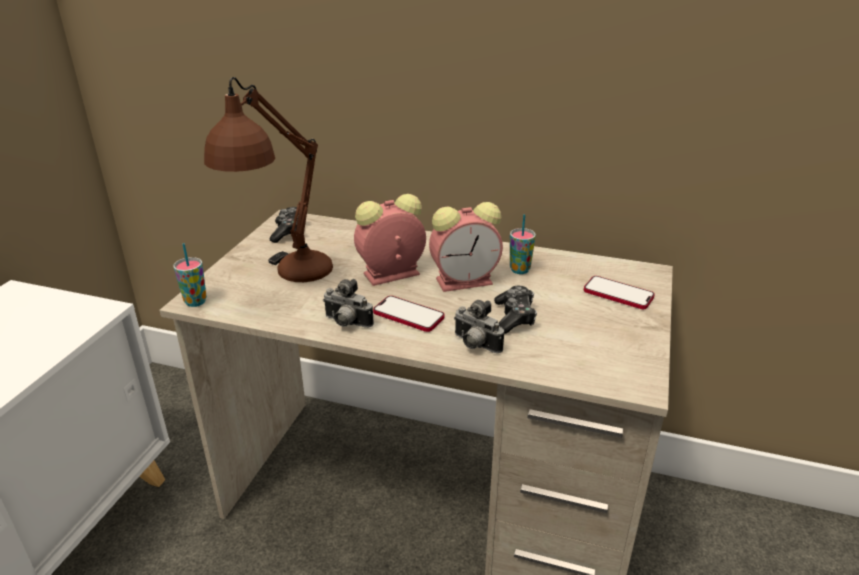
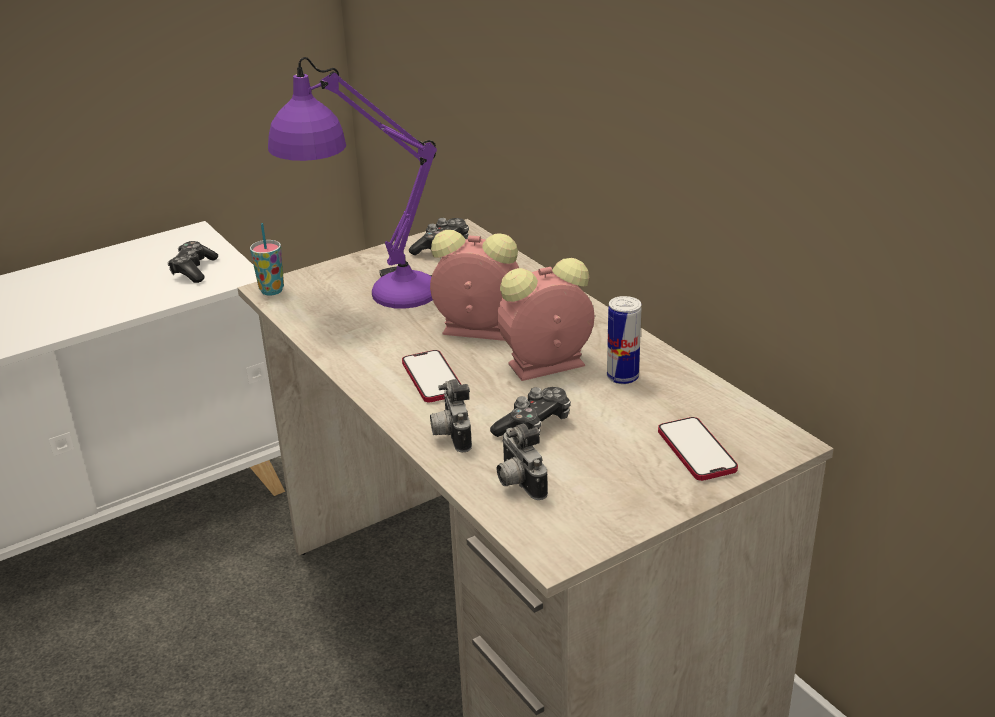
camera: 40 degrees right, 0 degrees up
(51, 319) = (193, 270): none -> game controller
(284, 281) = (368, 298): brown table lamp -> purple table lamp
(346, 323) = (365, 362): camera -> camera (517, 483)
(466, 280) = (544, 366): alarm clock -> alarm clock turned 135 degrees clockwise
(519, 270) = (622, 377): cup -> can

